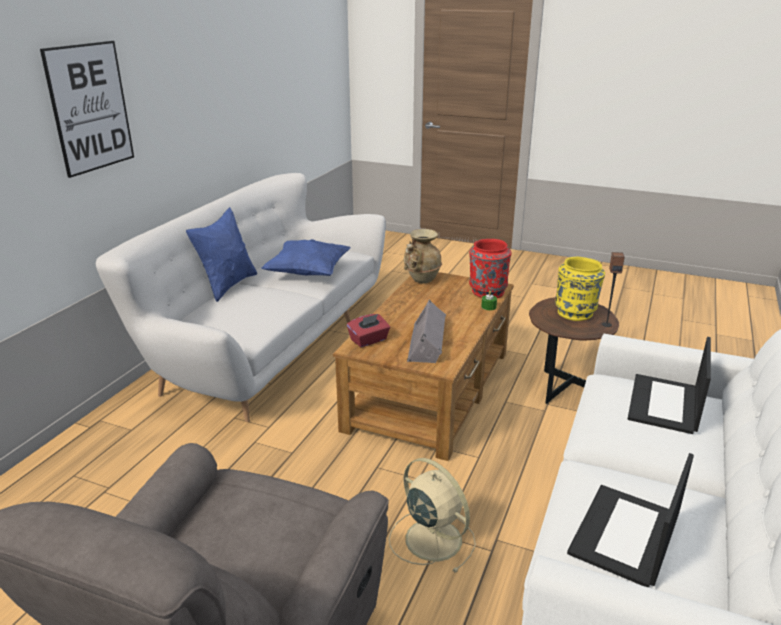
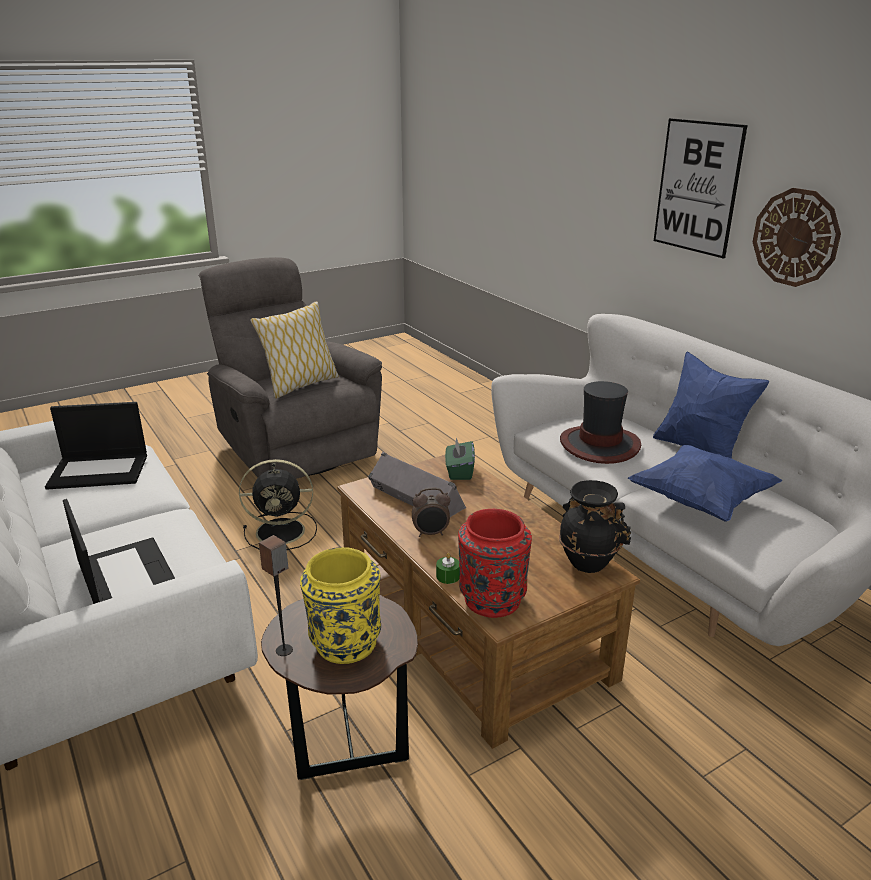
camera: 125 degrees right, 0 degrees up
(169, 116) = (795, 237): none -> wall clock
(254, 312) = (600, 445): none -> hat
(267, 519) = (300, 385): none -> pillow
(369, 340) = (459, 471): red tissue box -> green tissue box
(421, 280) = (588, 562): beige vase -> black vase
(431, 538) = (282, 531): beige fan -> black fan
(459, 324) = (431, 534): none -> alarm clock
(625, 536) = (100, 470): laptop -> laptop turned 105 degrees clockwise

